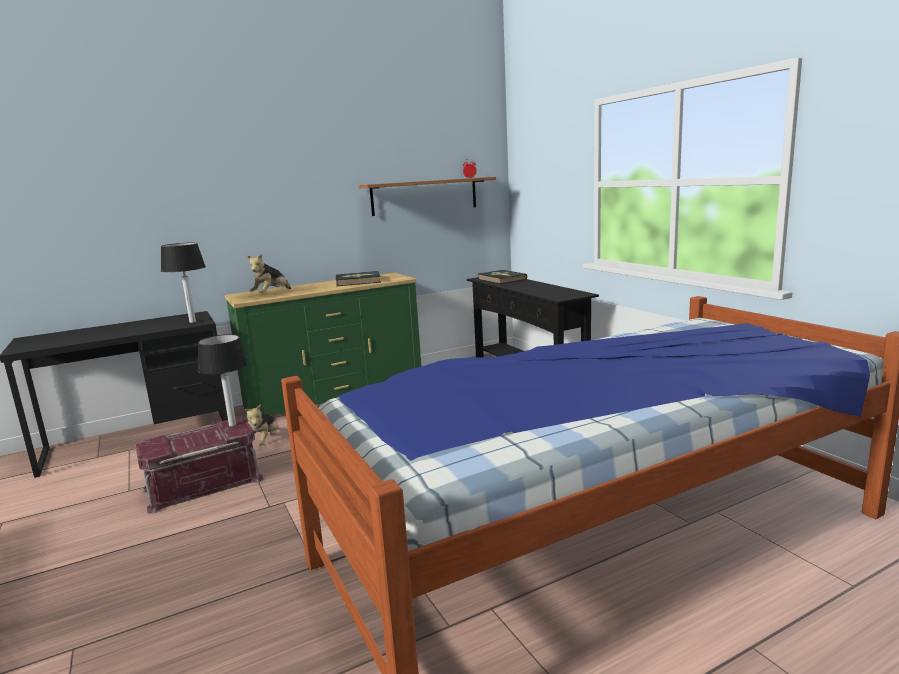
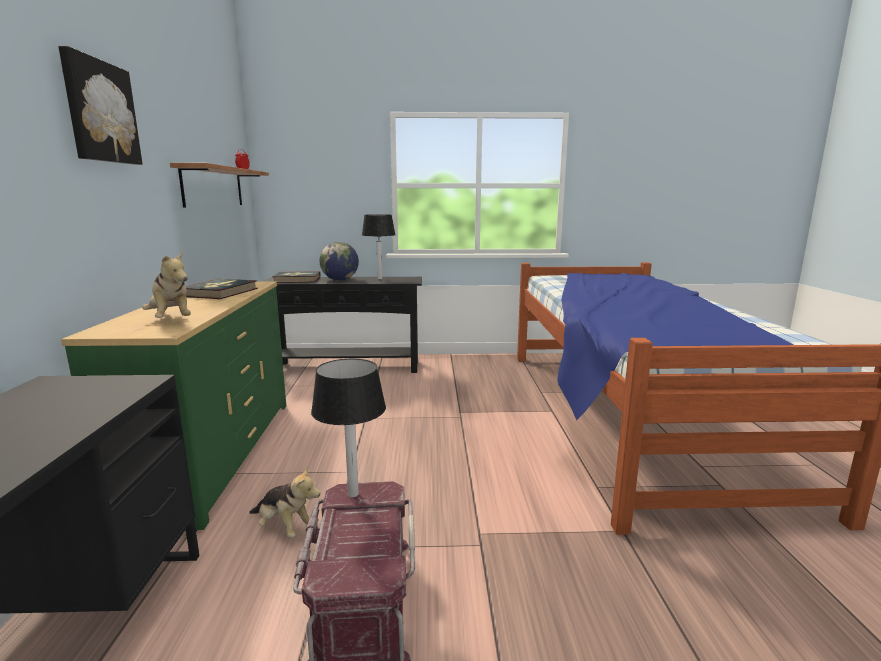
camera: 65 degrees left, 0 degrees up
(192, 322) = (113, 387): table lamp -> table lamp (379, 279)
(282, 164) = (99, 112): none -> picture
(522, 285) = (340, 280): none -> globe

